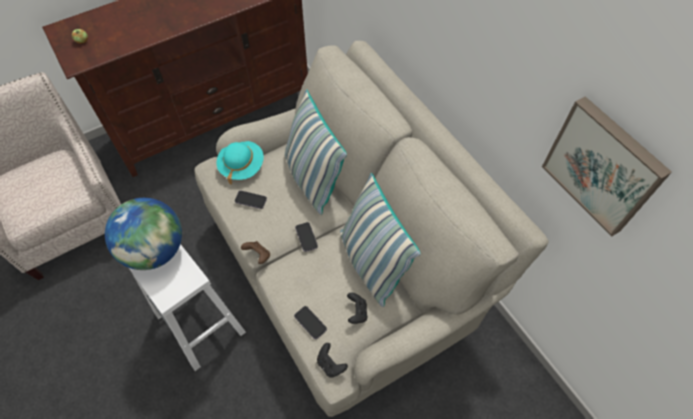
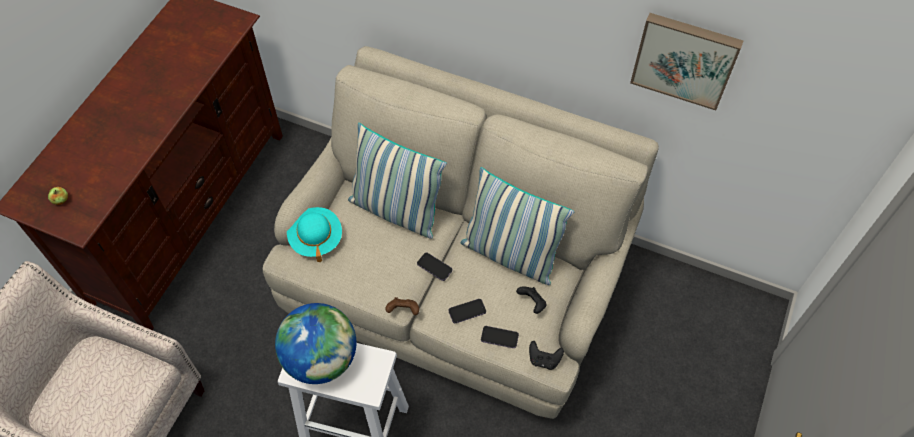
camera: 35 degrees left, 0 degrees up
(251, 200) = (354, 265): phone -> phone (467, 311)

